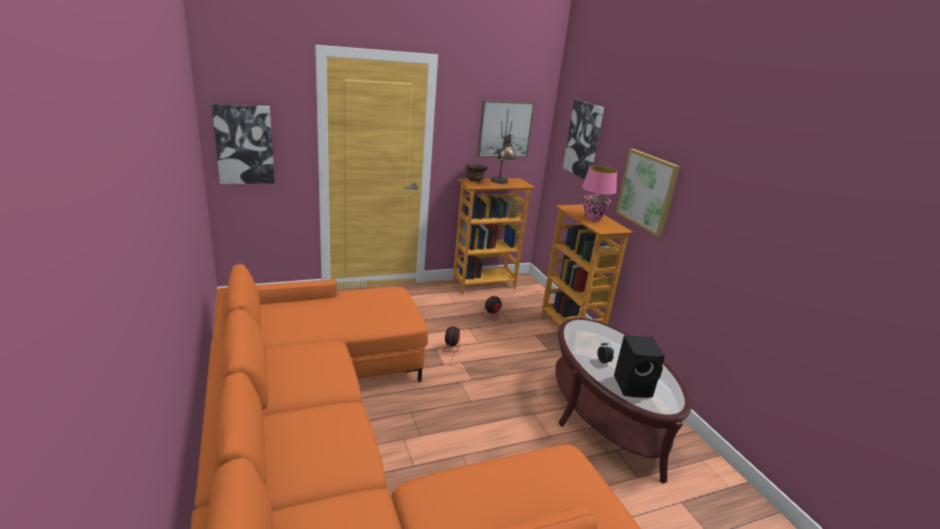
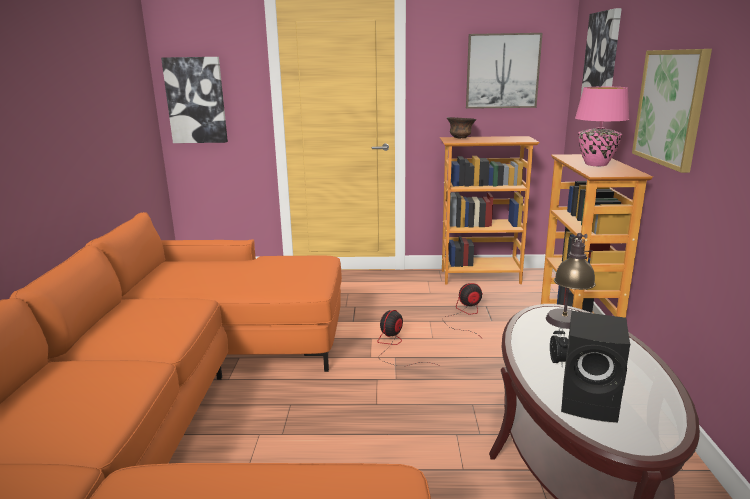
camera: 25 degrees right, 5 degrees down
(501, 183) = (494, 139): table lamp -> table lamp (566, 327)

